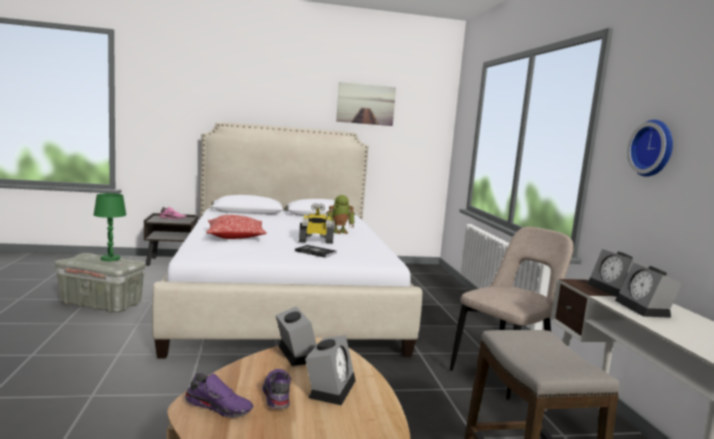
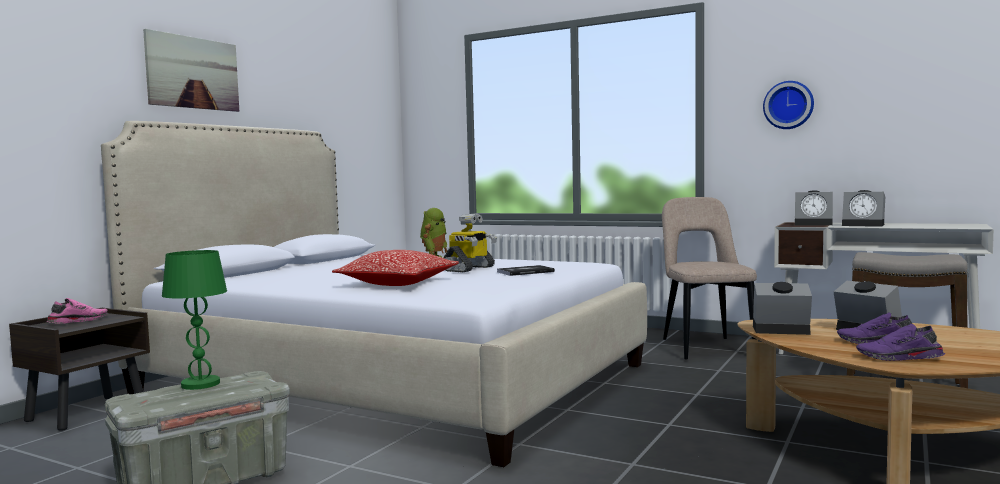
camera: 50 degrees left, 5 degrees down
(220, 406) = (899, 358): purple shoe -> purple shoe turned 135 degrees counterclockwise
(366, 104) = (315, 89): picture -> picture (193, 73)

